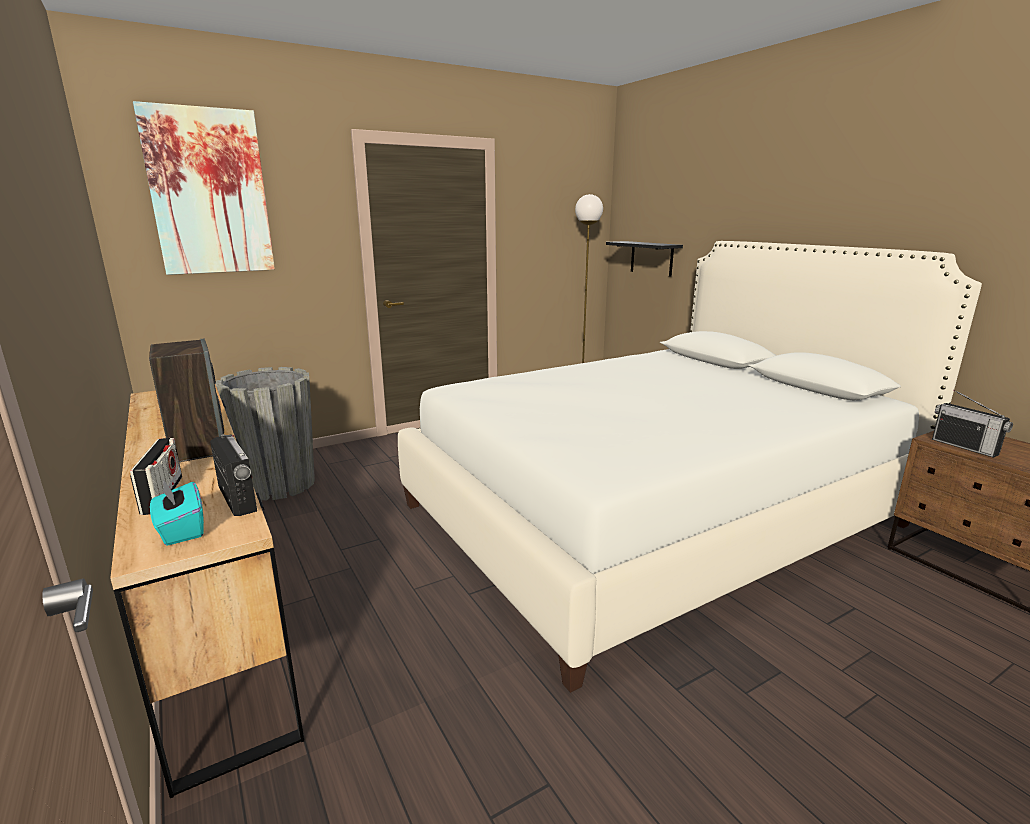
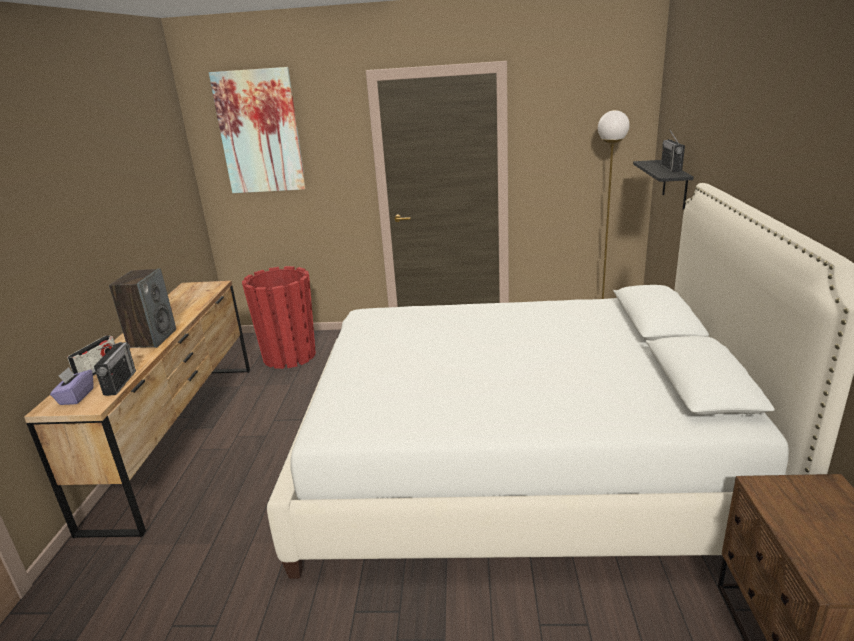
camera: 35 degrees right, 5 degrees up
(181, 530) = (76, 397): turquoise tissue box -> purple tissue box
(279, 484) = (289, 356): grey planter -> red planter
(964, 447) = (779, 507): radio -> radio (671, 168)

